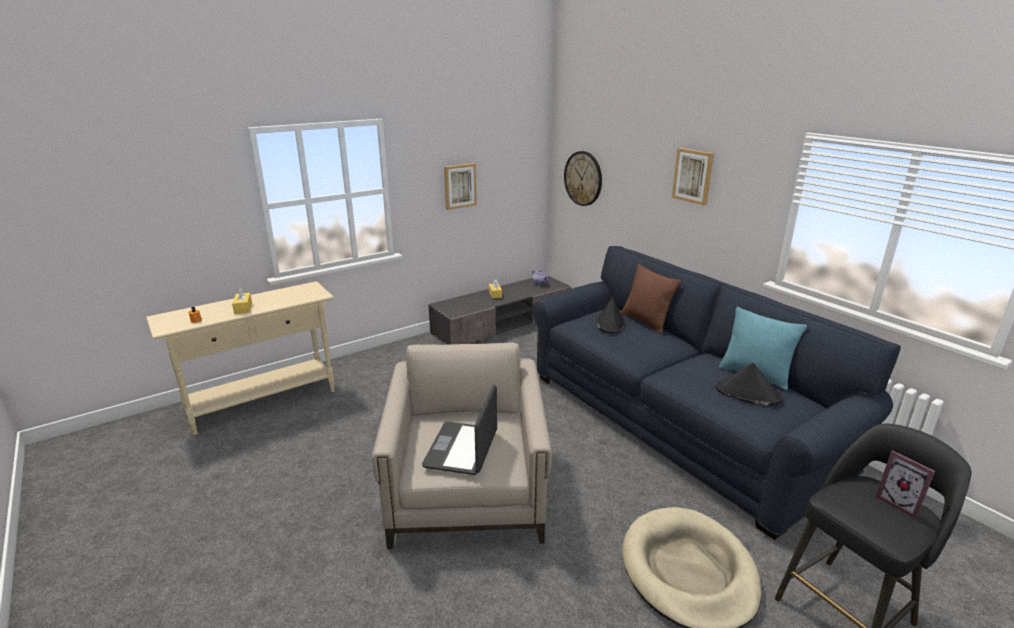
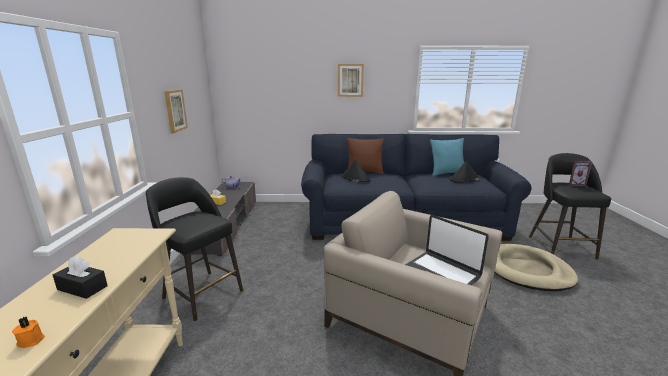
camera: 55 degrees left, 5 degrees down
(243, 308) = (82, 288): yellow tissue box -> black tissue box
(392, 368) = (202, 293): none -> black stool
(583, 178) = (251, 98): wall clock -> none

